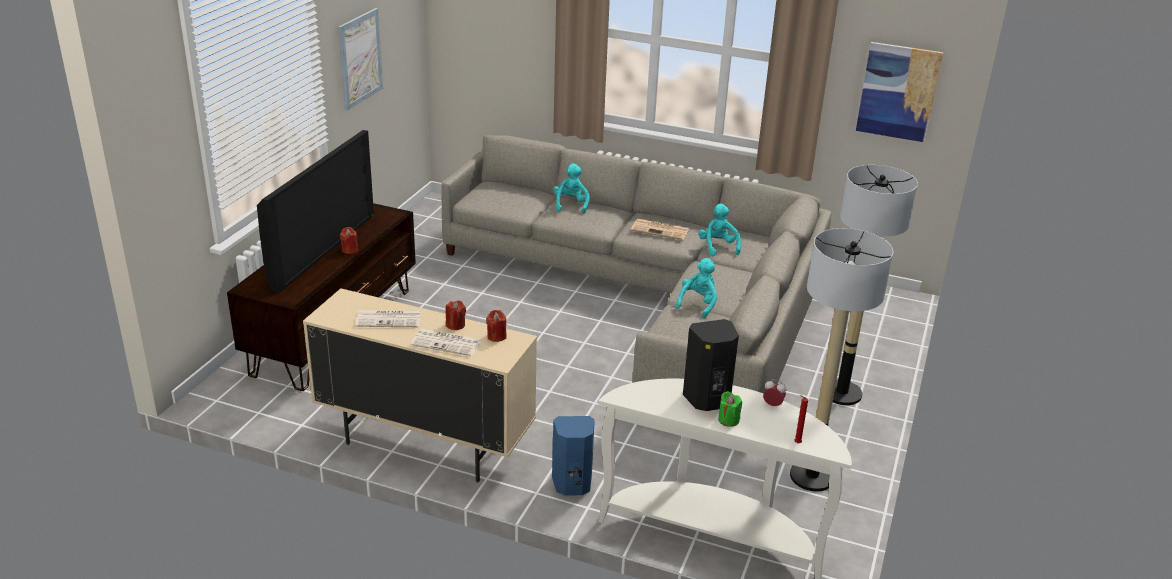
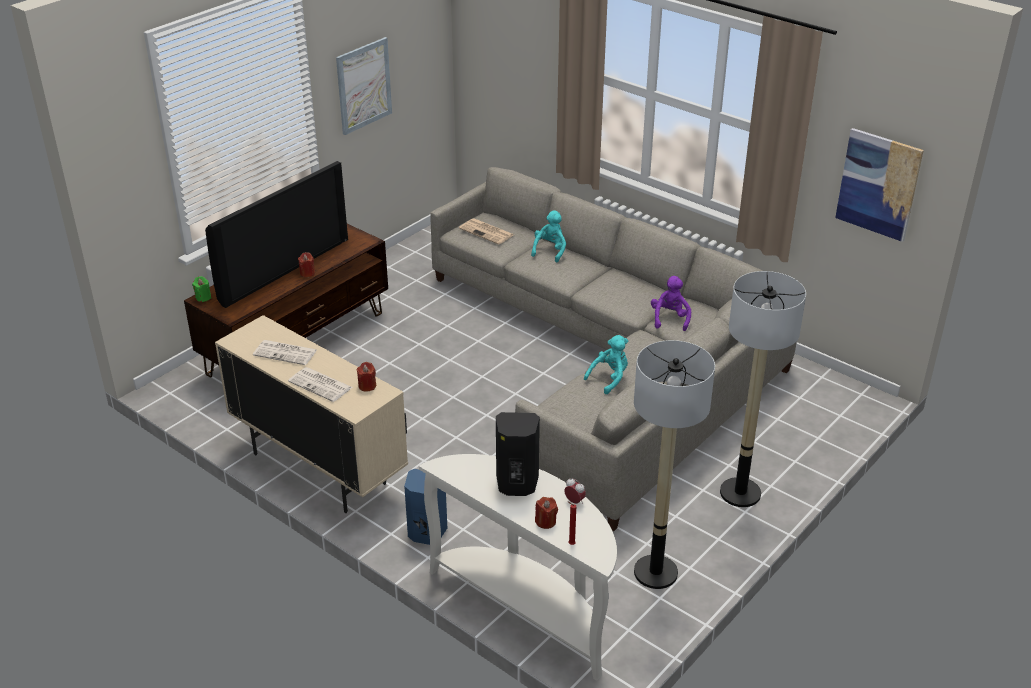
camera: 20 degrees right, 5 degrees up
(455, 325) = (338, 368): red candle -> red candle (545, 521)
(661, 230) = (622, 291): newspaper -> newspaper (487, 232)
(718, 247) = (670, 319): turquoise plush toy -> purple plush toy
(728, 420) = (523, 508): green candle -> green candle (203, 297)

